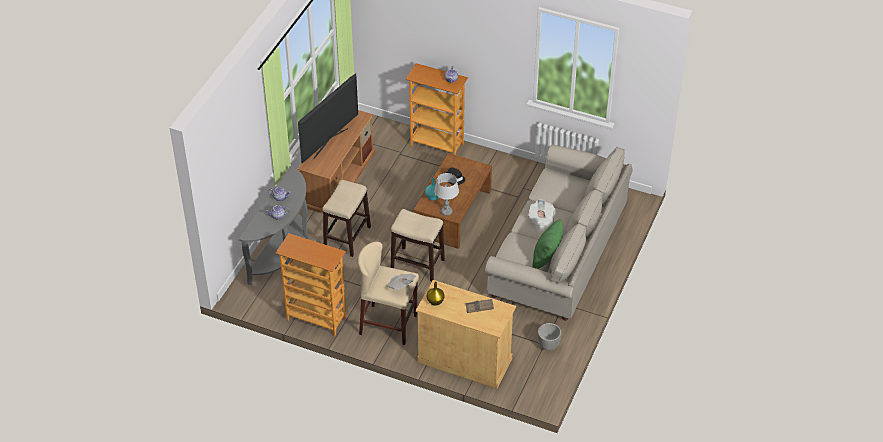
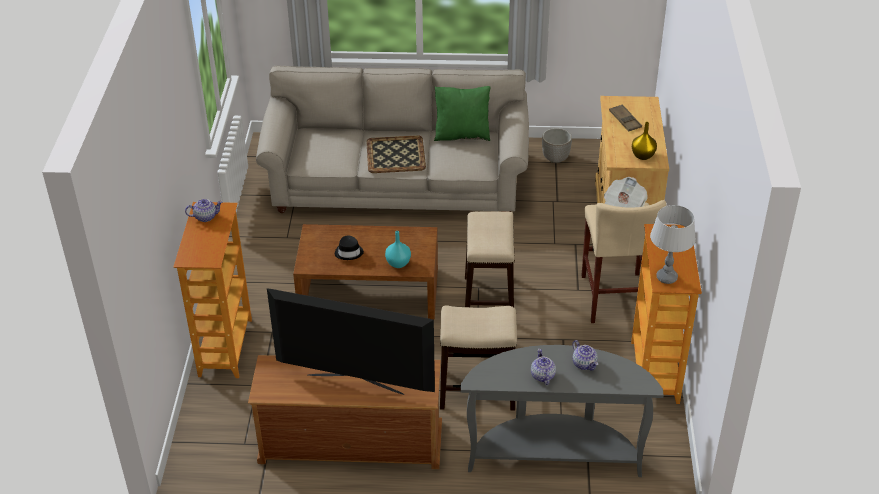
camera: 110 degrees left, 5 degrees down
(446, 211) = (421, 243): grey table lamp -> grey table lamp (666, 277)
(541, 221) = (396, 154): newspaper -> tray

